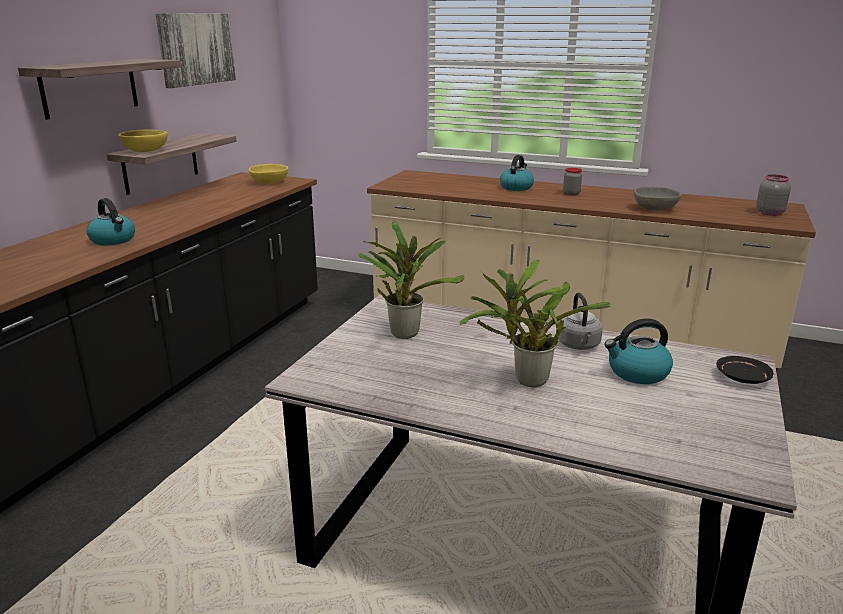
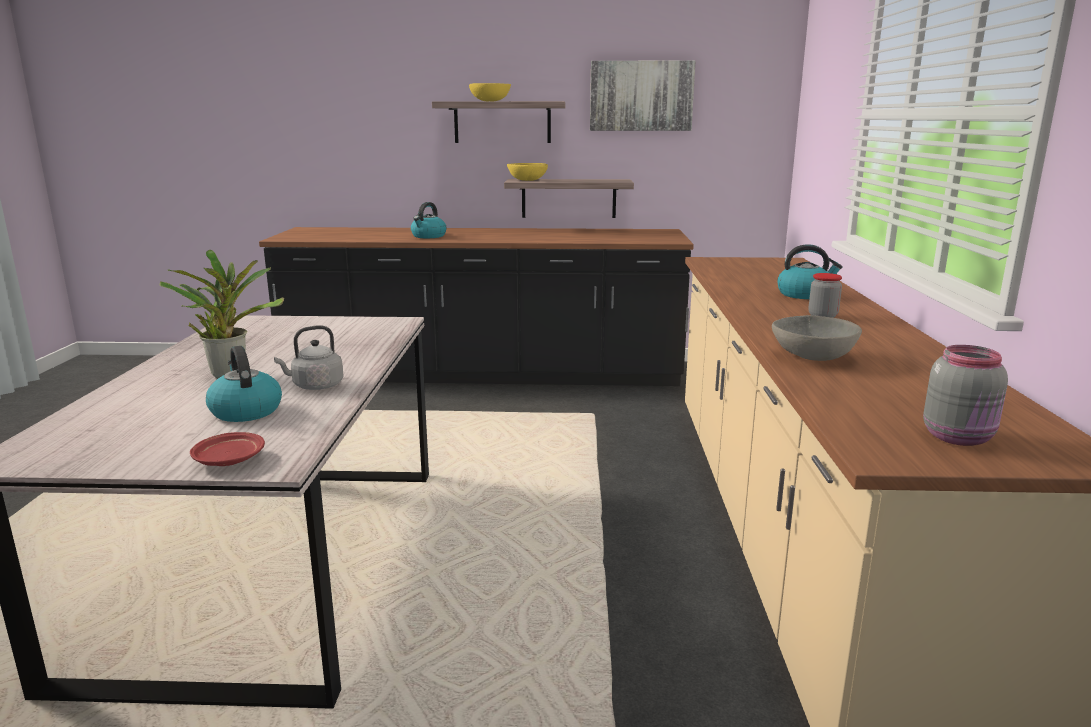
camera: 70 degrees right, 5 degrees down
(269, 183) = (649, 237): yellow bowl -> yellow bowl (489, 101)
(404, 332) = (334, 332): potted plant -> none
(742, 378) = (229, 460): black plate -> red plate

